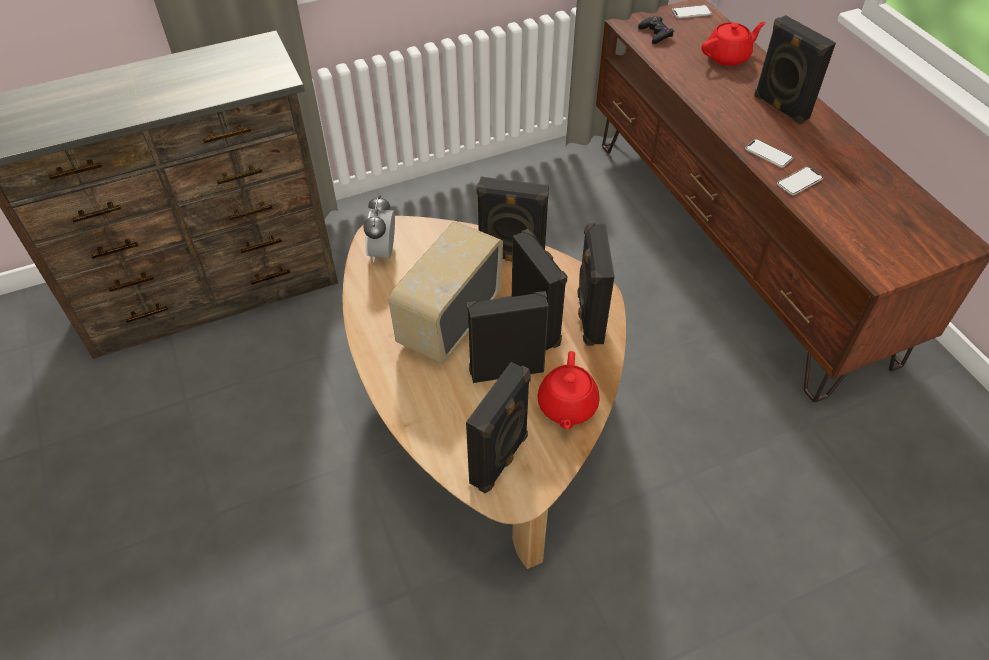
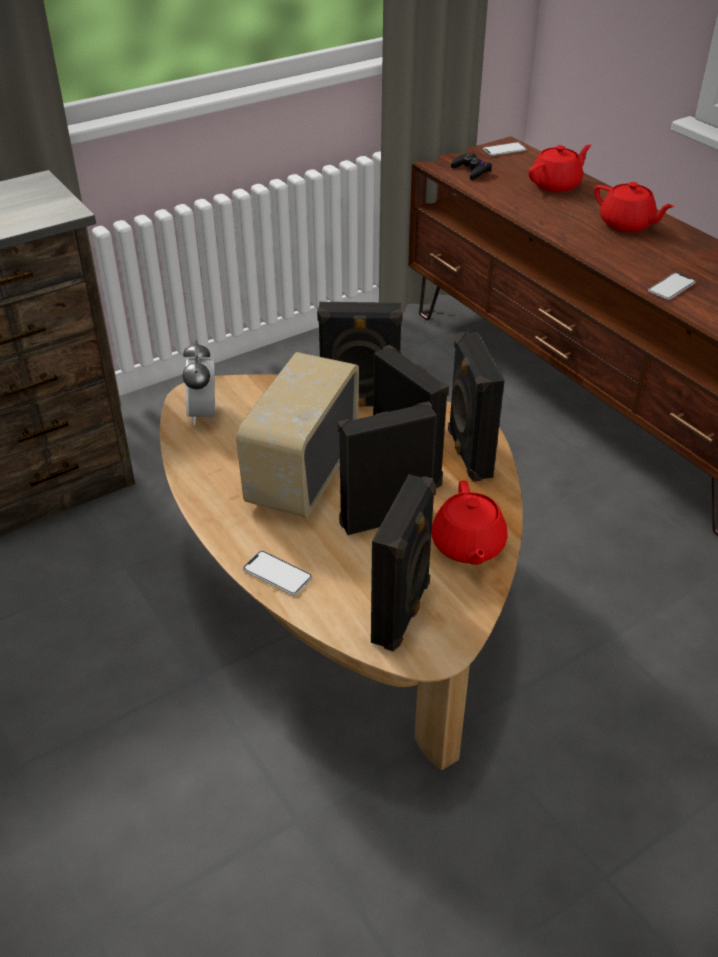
camera: 10 degrees left, 10 degrees down
(768, 154) = (629, 266): phone -> phone (277, 574)
(779, 108) = (627, 224): black speaker -> red teapot

